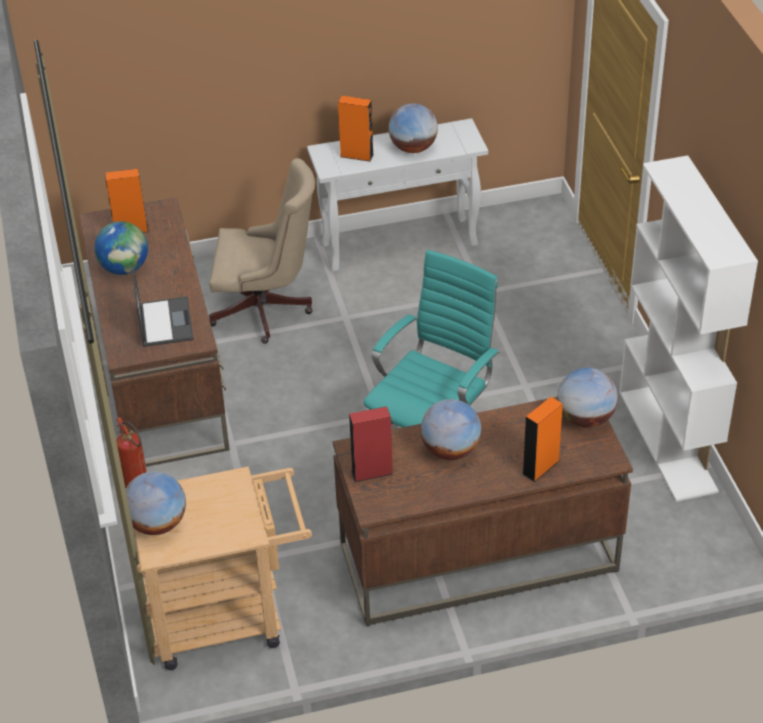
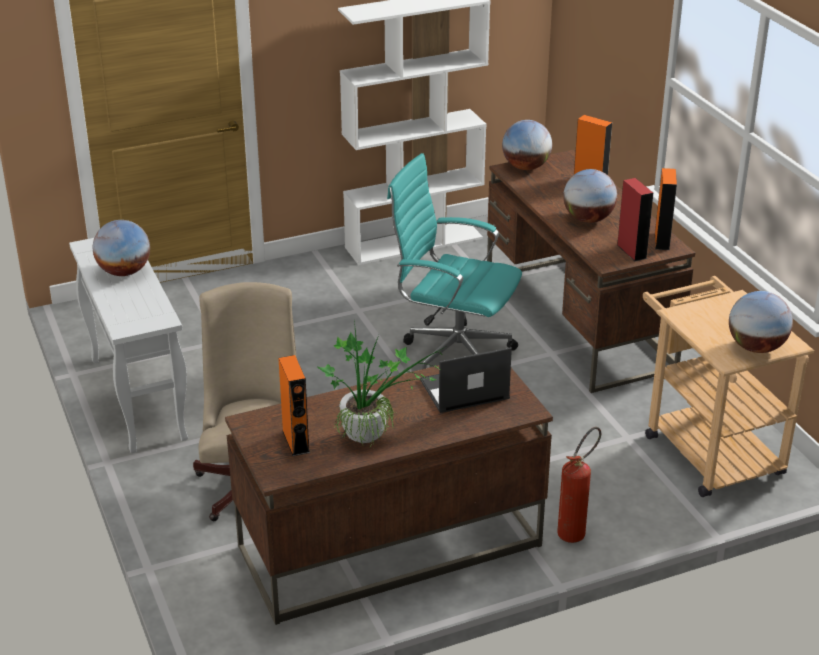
camera: 100 degrees left, 10 degrees down
(124, 268) = (373, 434): globe -> potted plant
(357, 155) = (136, 305): orange speaker -> orange speaker (662, 241)

